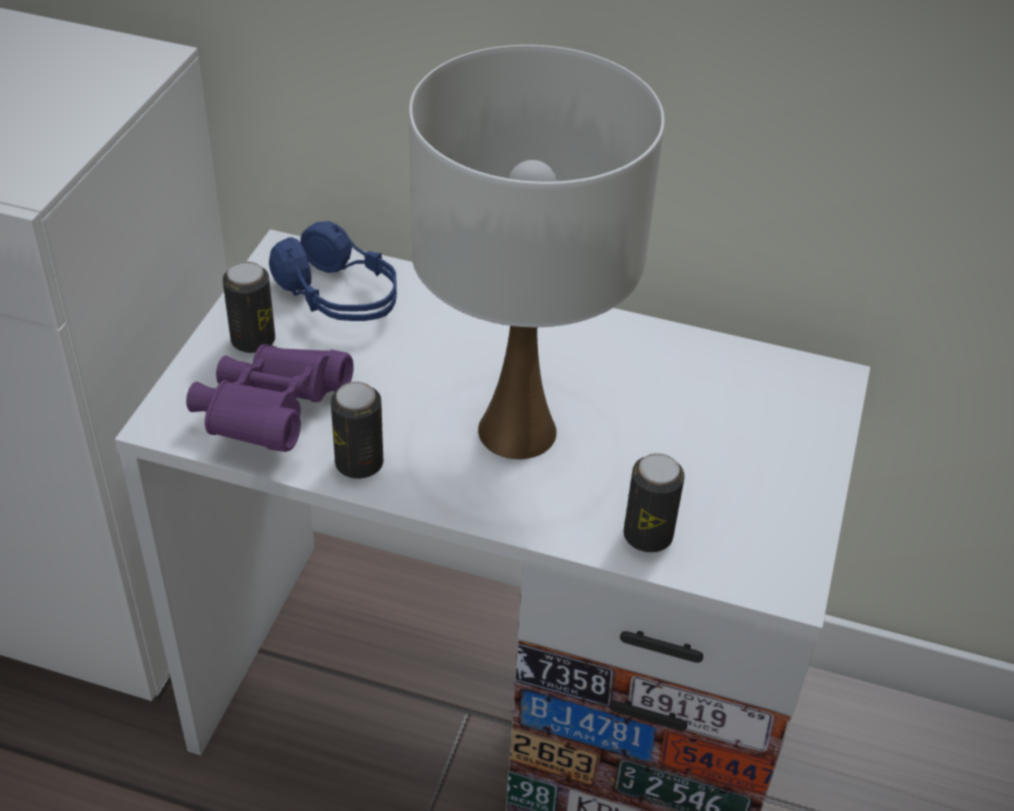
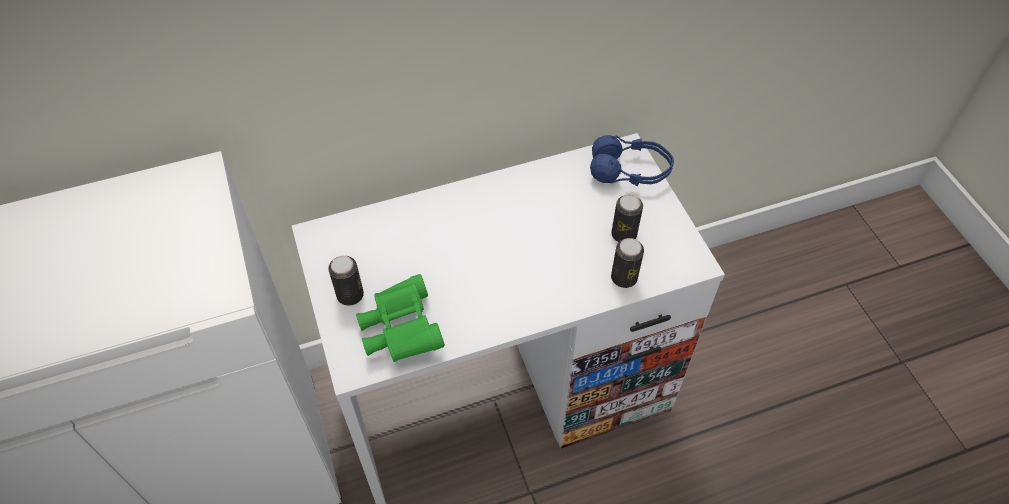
camera: 35 degrees left, 10 degrees up
(270, 416) = (401, 330): purple binoculars -> green binoculars
(339, 297) = (368, 243): blue headphones -> blue headphones (630, 171)
(359, 464) = (468, 327): can -> can (624, 234)
(515, 430) = (521, 262): white table lamp -> none

